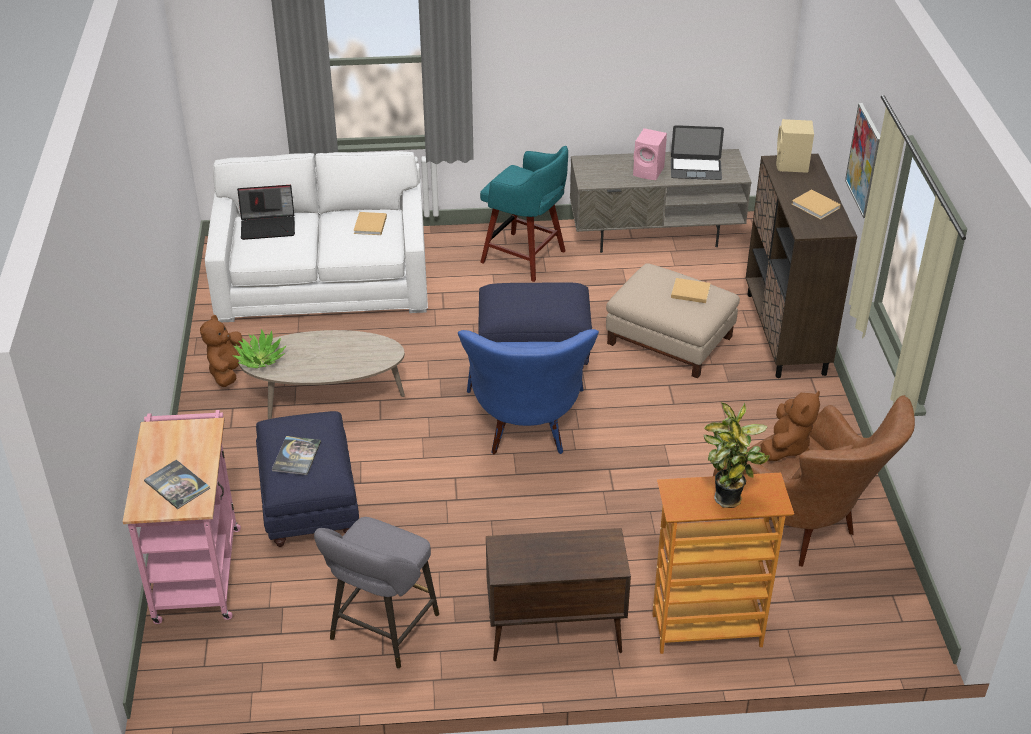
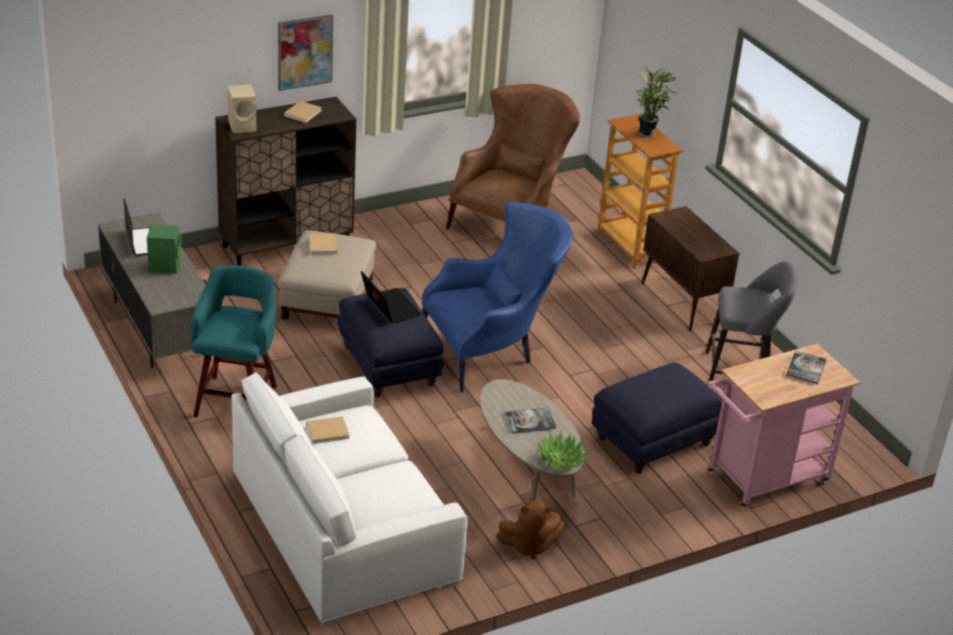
camera: 115 degrees left, 5 degrees down
(269, 226) = (367, 502): laptop -> laptop (389, 307)
(296, 456) = (675, 386): book -> book (530, 421)
(649, 172) = (165, 265): pink speaker -> green speaker
(786, 446) = (496, 183): brown plush toy -> none

